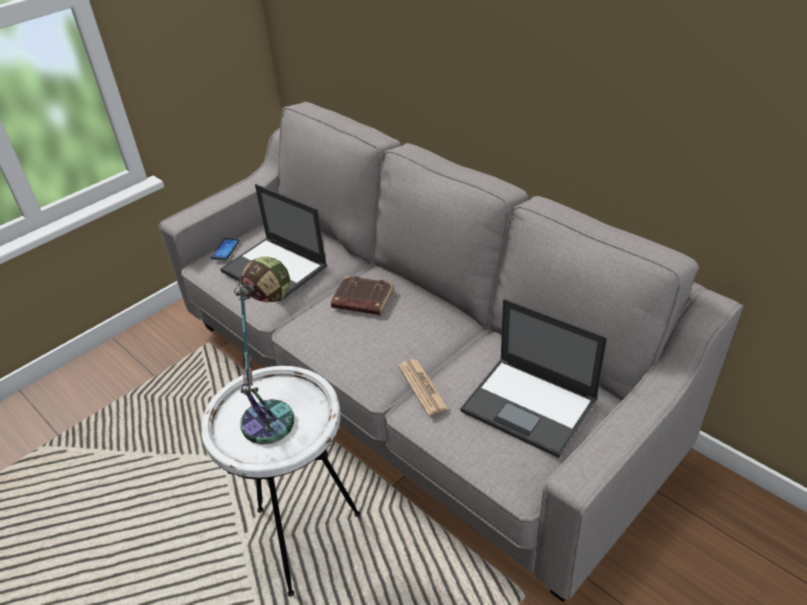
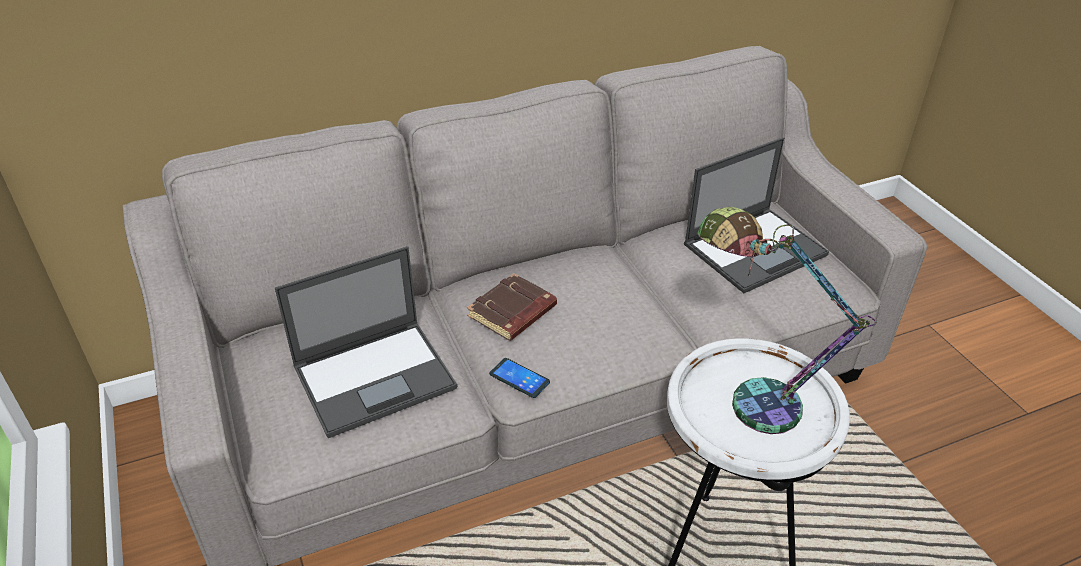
camera: 70 degrees left, 0 degrees up
(225, 249) = (272, 422): phone -> phone (519, 378)
(422, 387) = (692, 309): newspaper -> none

